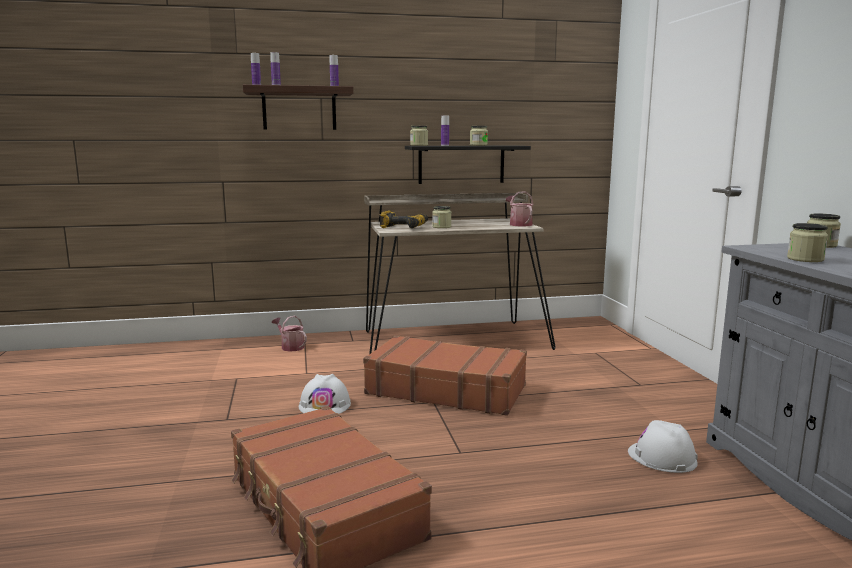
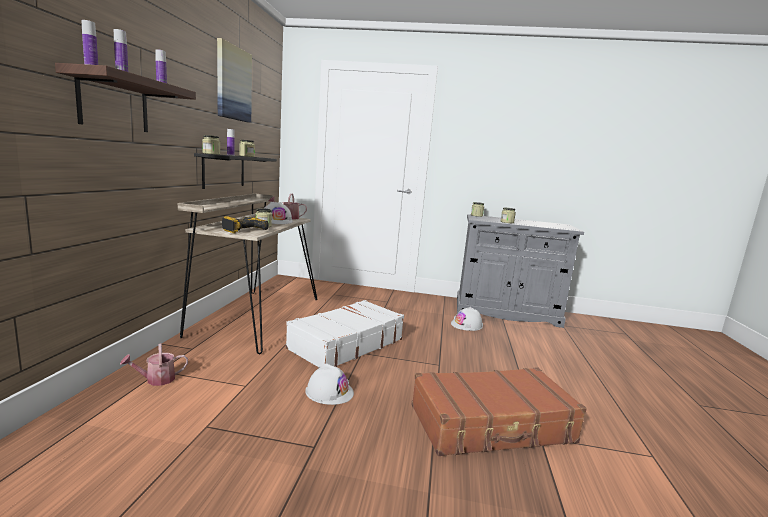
camera: 70 degrees left, 0 degrees up
(446, 390) = (345, 344): brown suitcase -> white suitcase
(483, 60) = (233, 83): none -> picture
(484, 225) = (276, 221): none -> white hard hat

